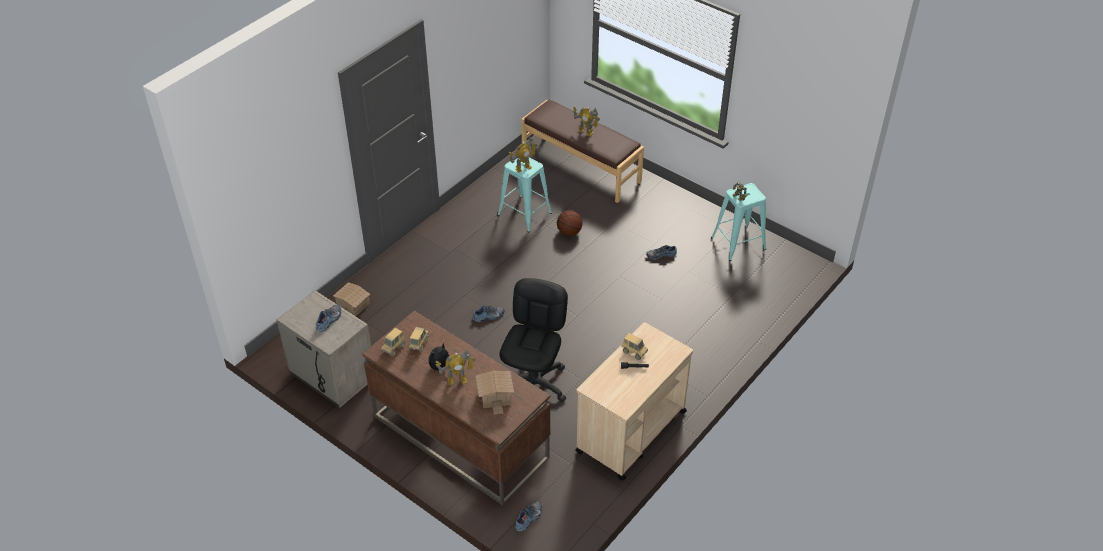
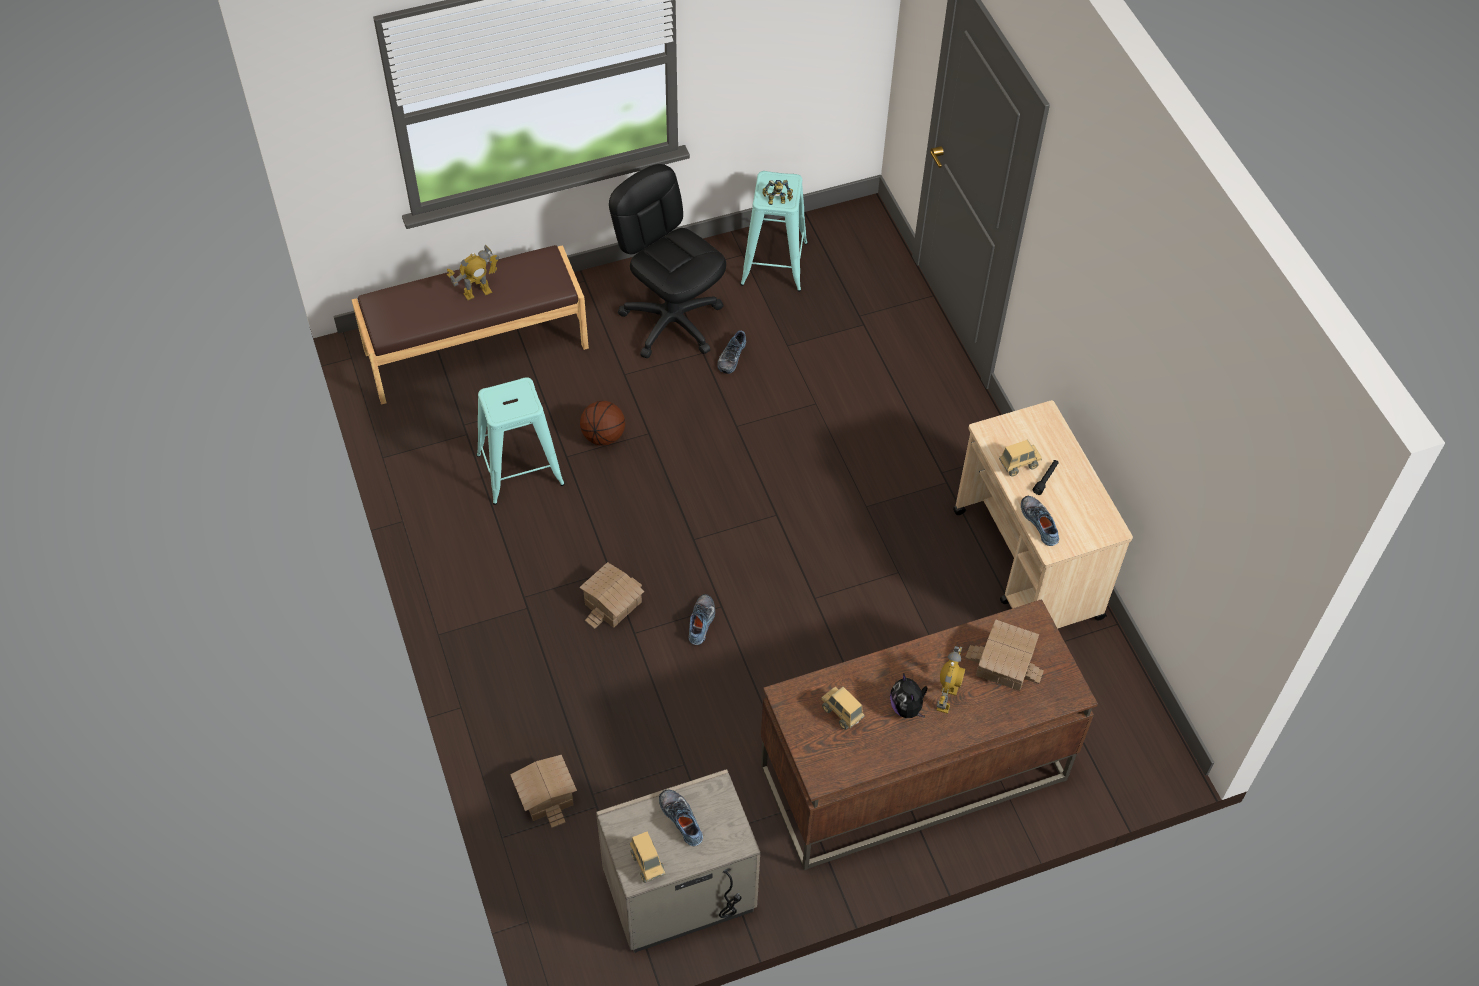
camera: 60 degrees left, 10 degrees up
(394, 348) = (828, 751): toy truck -> toy truck (647, 864)
(474, 281) = (614, 604): none -> toy house
(523, 168) = (517, 404): toy robot -> none
(529, 518) = (1106, 758): shoe -> shoe (1041, 523)
(534, 384) = (872, 632): black office chair -> black office chair (672, 321)

